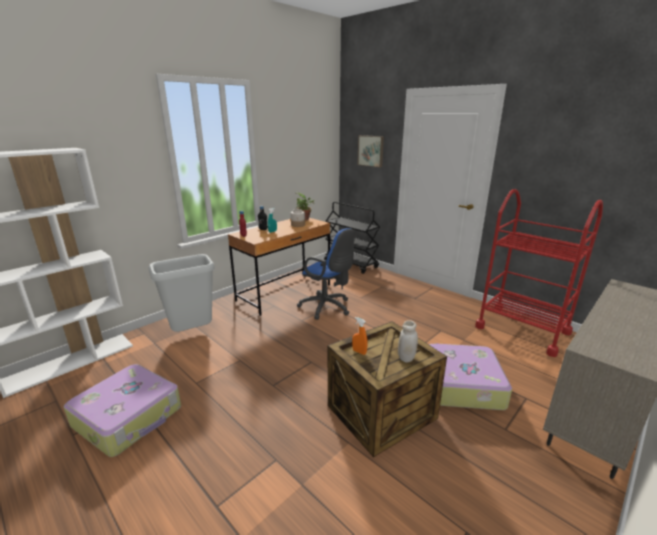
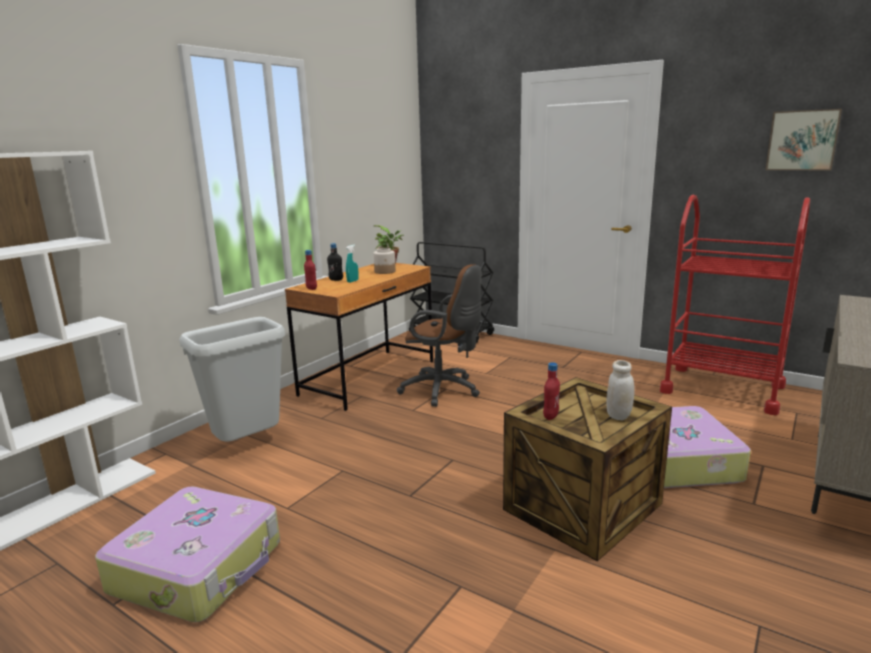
camera: 10 degrees left, 5 degrees down
(327, 308) = (444, 390): blue office chair -> brown office chair
(359, 352) = (550, 416): orange spray bottle -> red bottle
(371, 151) = (472, 163): picture -> picture (802, 140)

